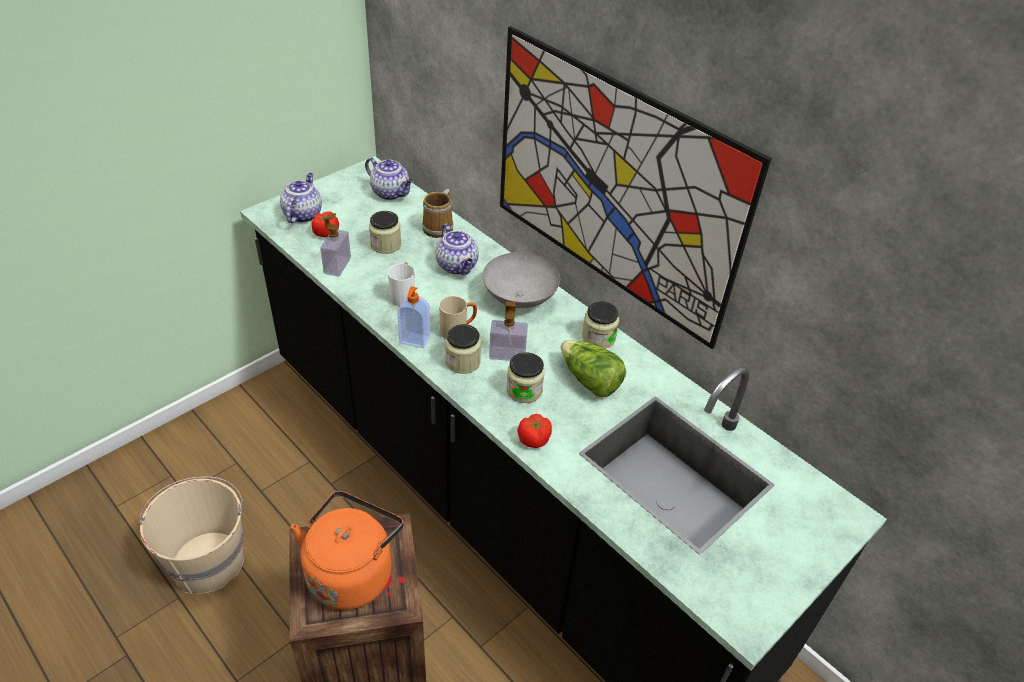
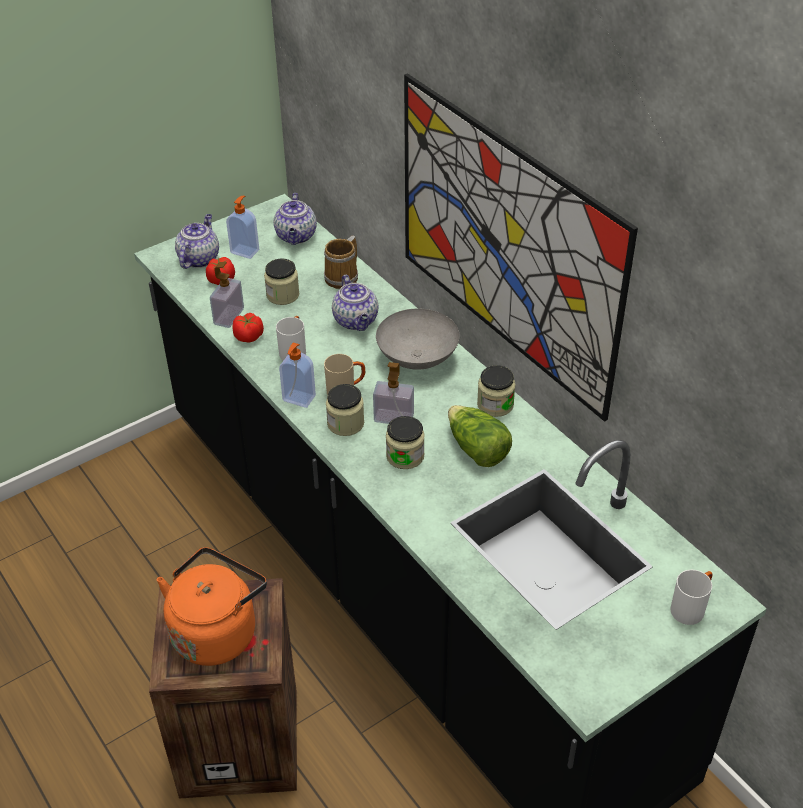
camera: 10 degrees right, 0 degrees up
(207, 560) = (84, 623): beige bucket -> none
(345, 206) = (245, 251): none -> soap dispenser
(391, 193) = (296, 237): teapot -> teapot turned 45 degrees clockwise
(534, 439) = (406, 506): tomato -> tomato (249, 336)
(819, 523) = (691, 607): none -> white mug

